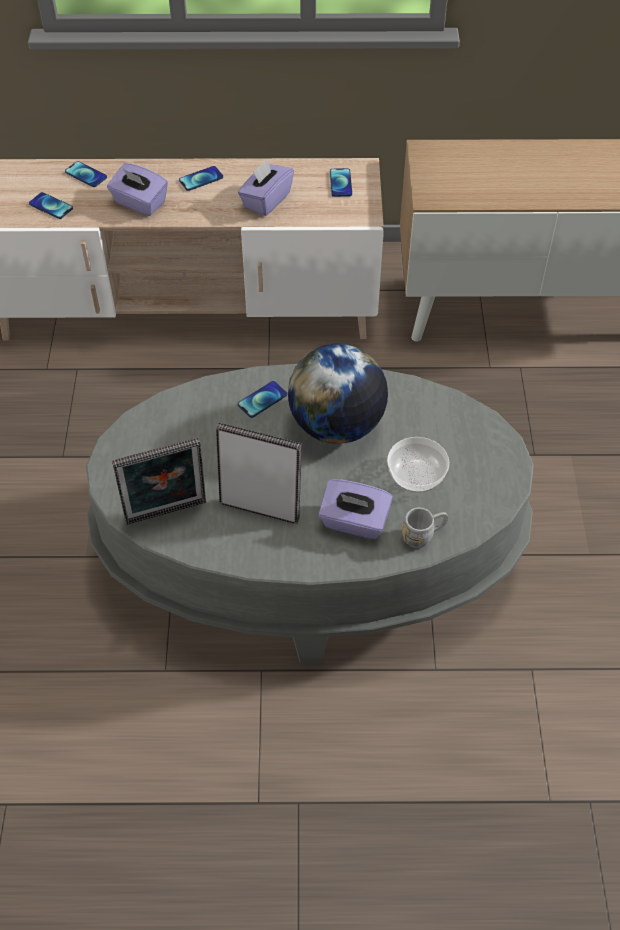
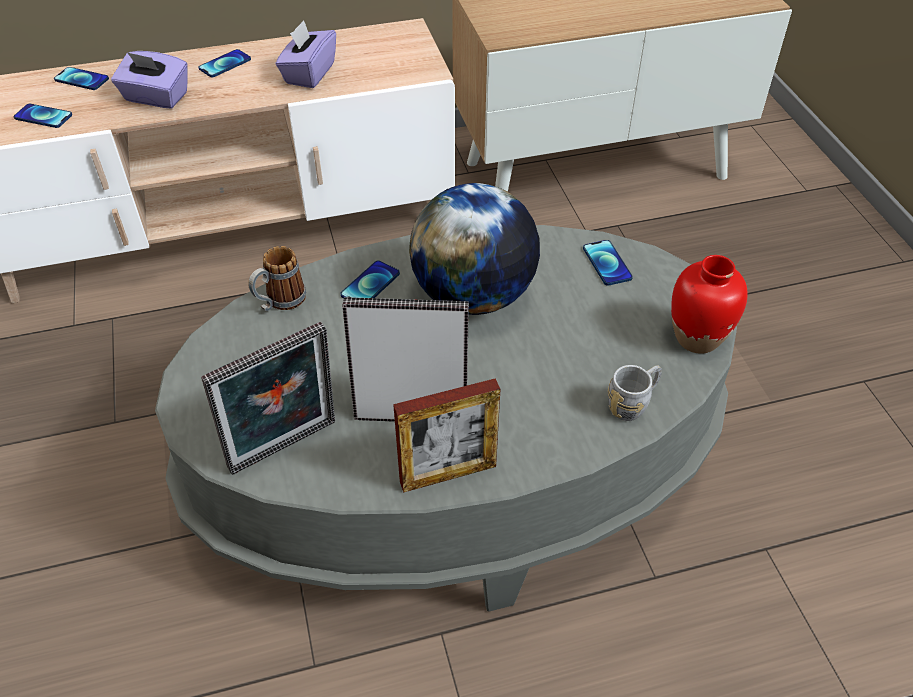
camera: 15 degrees left, 5 degrees down
(192, 401) = (280, 302): none -> mug
(272, 557) = (448, 474): none -> picture frame
(340, 183) = (389, 46): phone -> phone (607, 263)
(354, 522) = (539, 406): purple tissue box -> none
(415, 475) = (592, 333): bowl -> none
(494, 495) = (697, 338): none -> red vase

